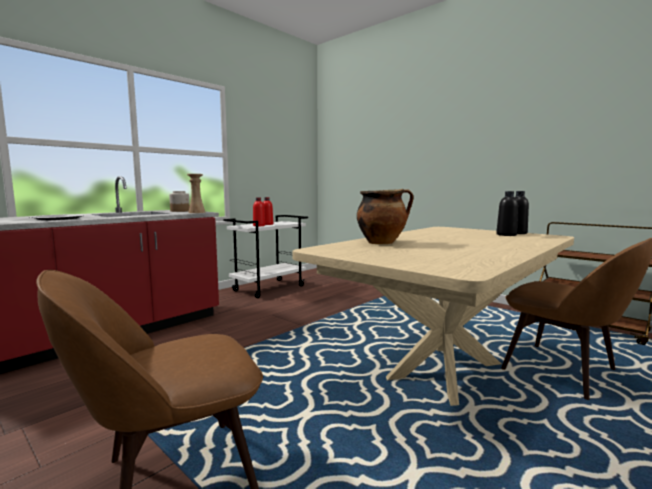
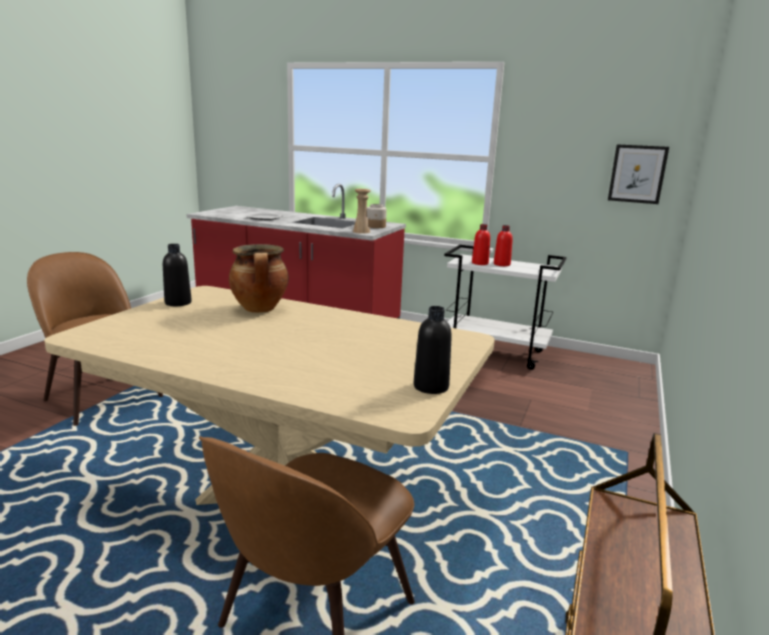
camera: 70 degrees right, 10 degrees up
(297, 163) = (637, 174): none -> picture
(506, 235) = (394, 375): black bottle -> black bottle (178, 303)

